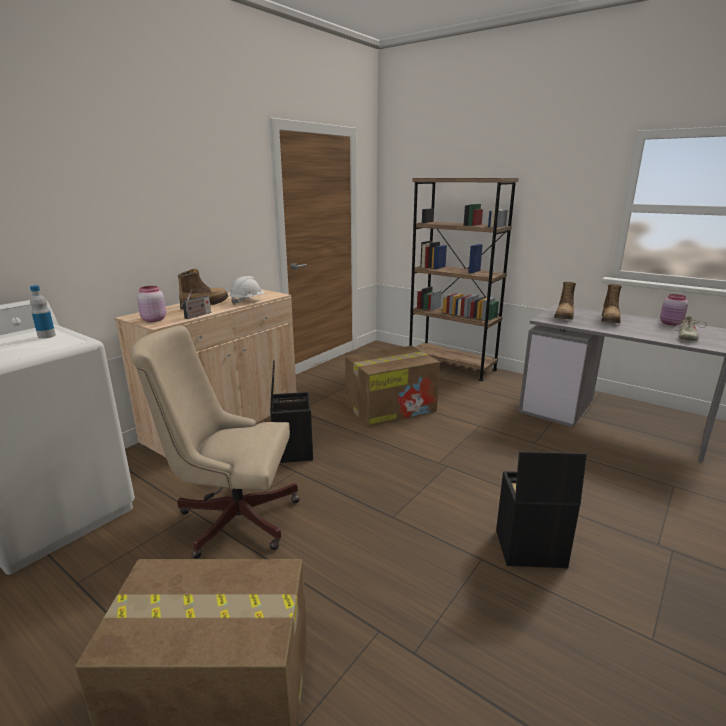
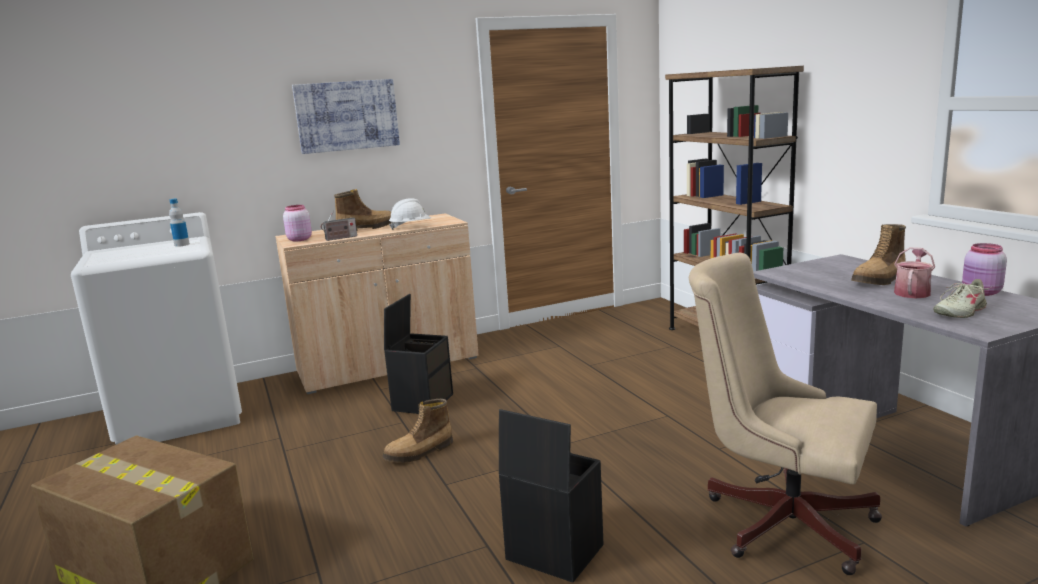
camera: 30 degrees right, 5 degrees down
(173, 199) = (347, 116): none -> picture
(231, 517) = (304, 449): beige office chair -> beige office chair (779, 519)
(391, 407) = (581, 377): cardboard box -> none
(564, 316) = (814, 271): boot -> boot (419, 453)
(640, 326) = (912, 292): none -> watering can

